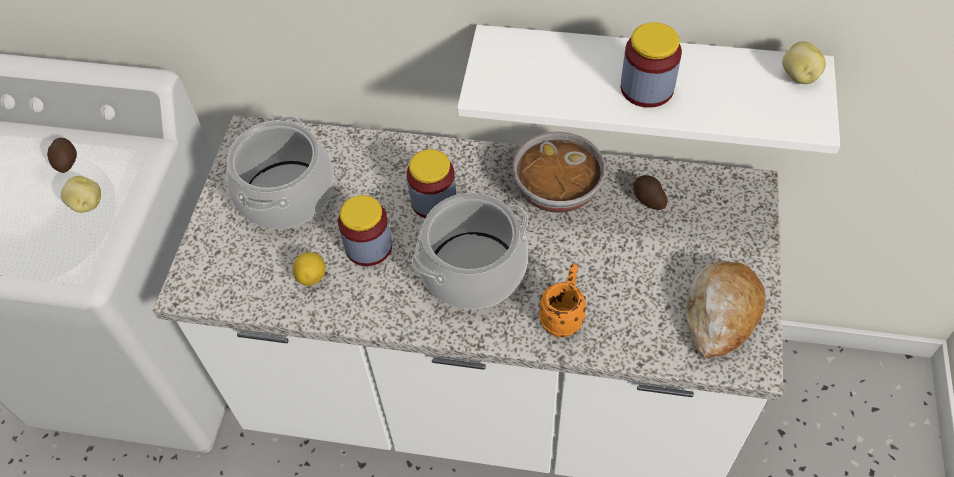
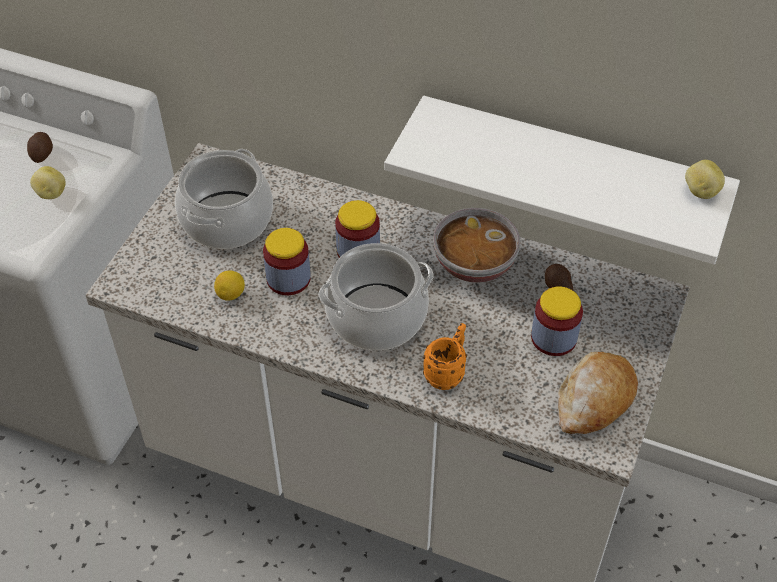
camera: 10 degrees right, 5 degrees down
(647, 88) = (557, 176): jar -> jar (553, 338)

